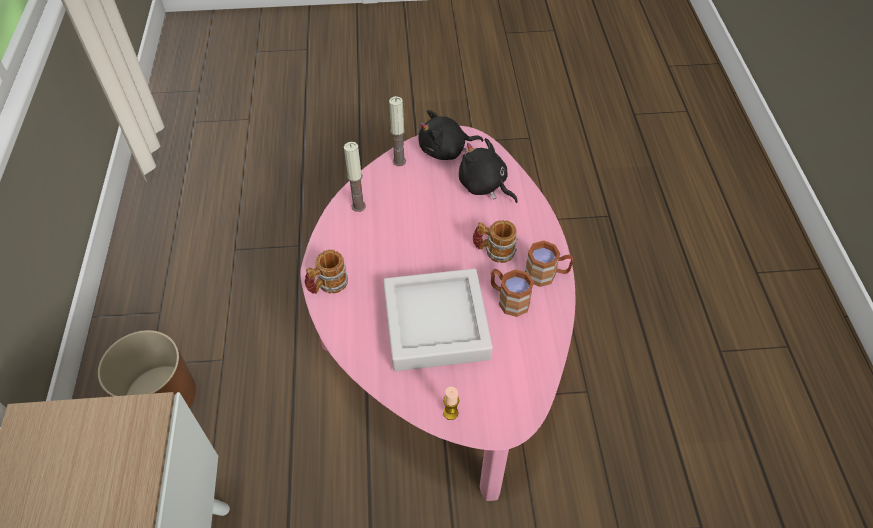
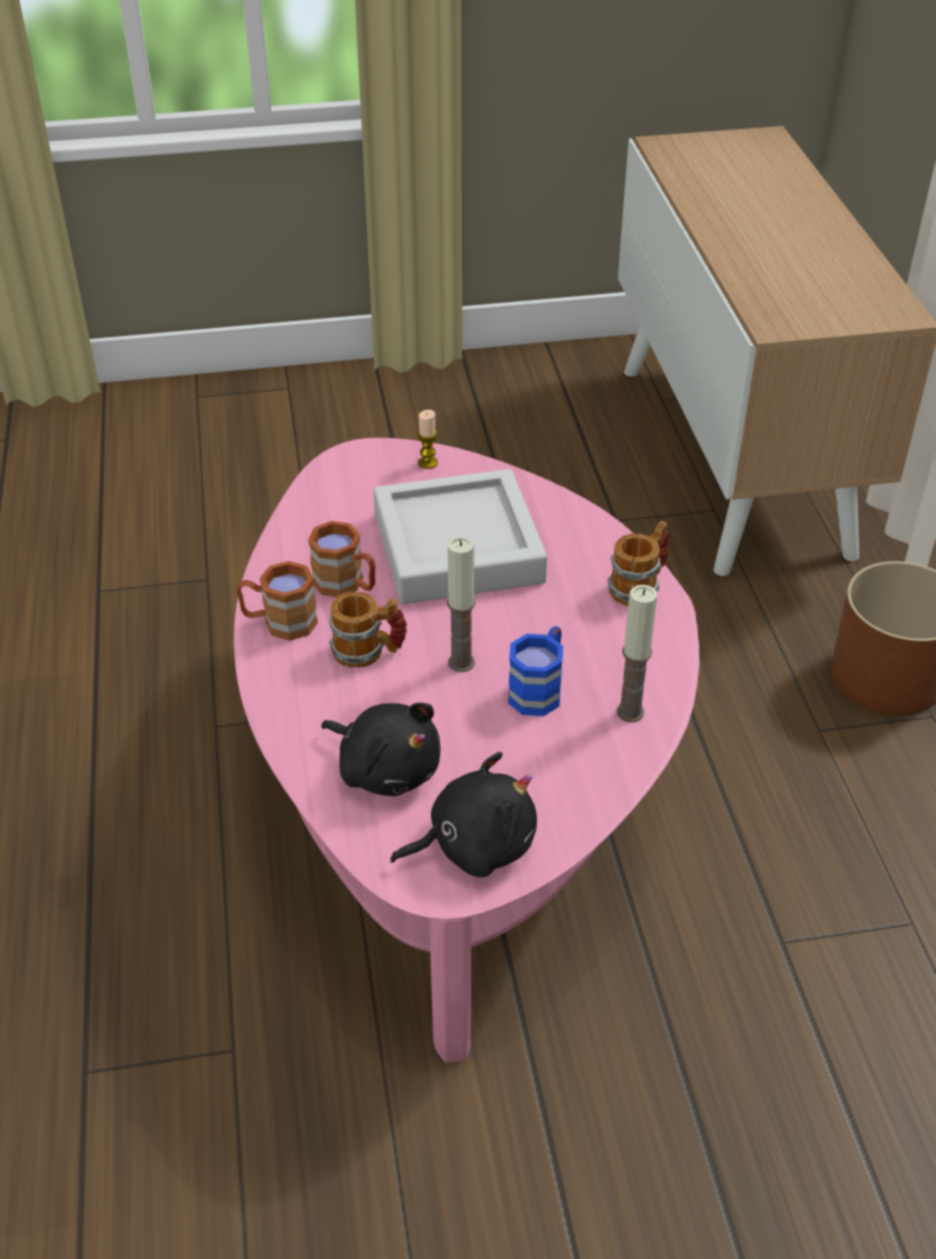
camera: 175 degrees right, 10 degrees down
(399, 161) = (573, 811): candle -> candle (461, 662)
(402, 222) = (539, 688): none -> blue mug

